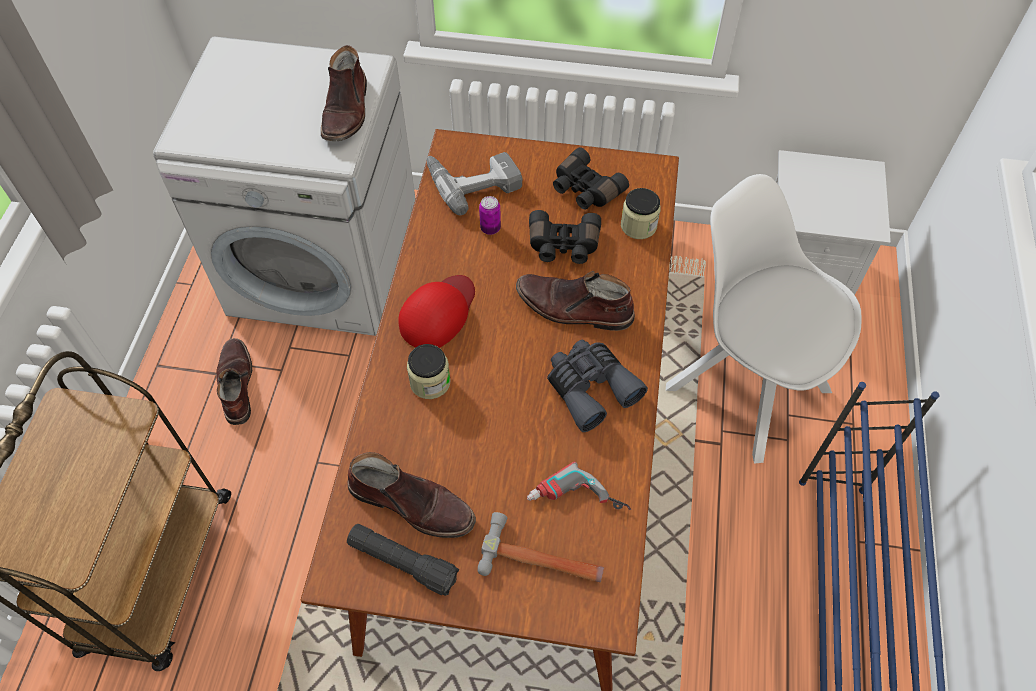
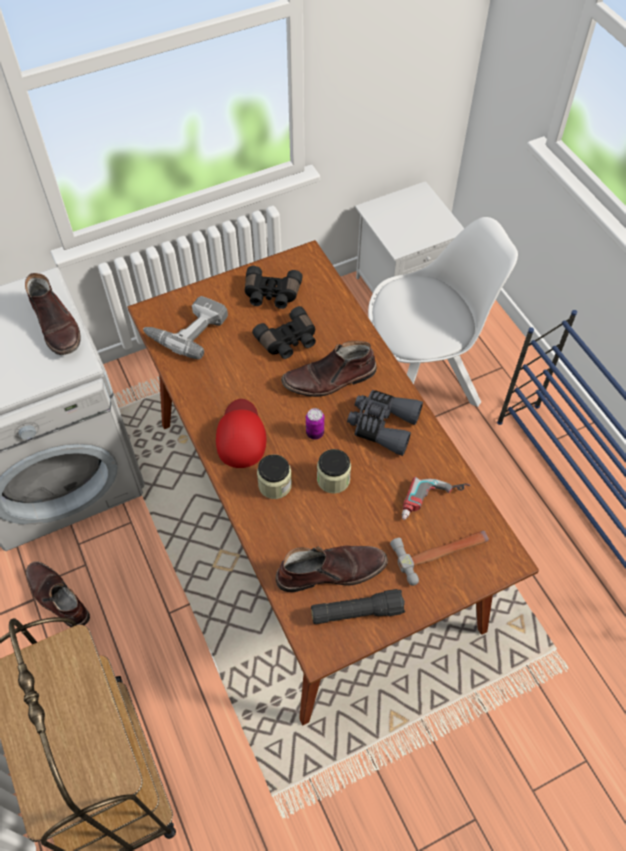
camera: 35 degrees left, 0 degrees up
(490, 228) = (228, 356): can -> can (315, 433)
(638, 226) = (327, 301): jar -> jar (333, 479)
(745, 386) = (421, 381): white chair -> white chair turned 150 degrees clockwise

